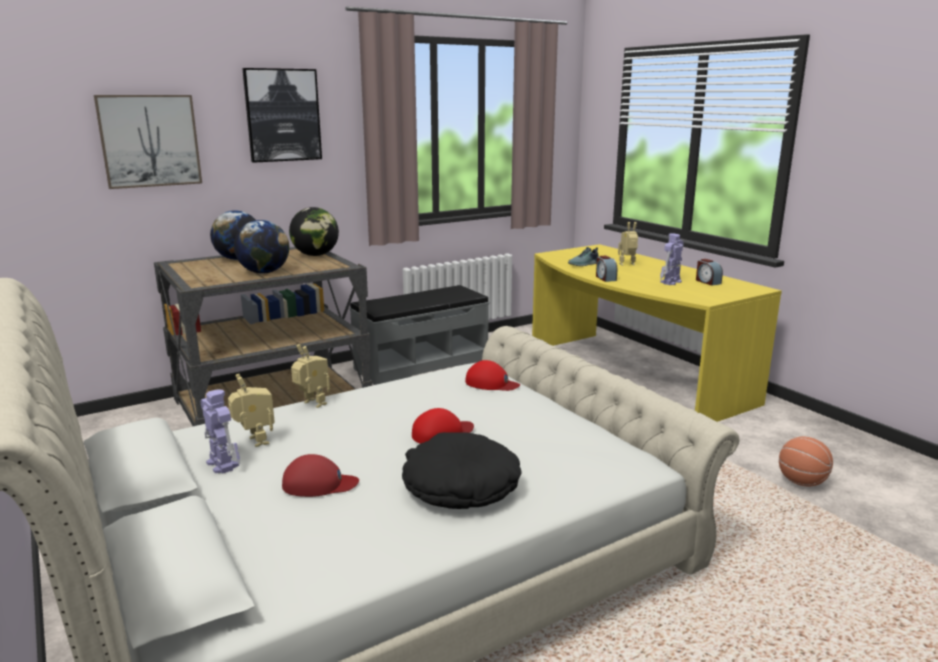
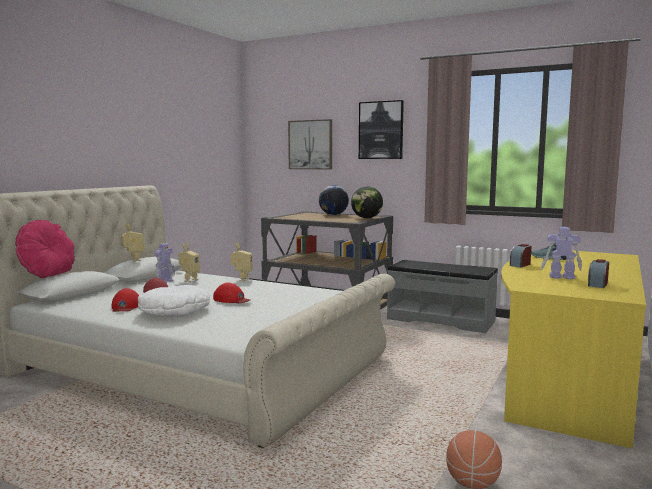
camera: 60 degrees right, 10 degrees down
(133, 568) = (47, 275): none -> pink pillow
(264, 272) = (316, 219): globe -> none
(459, 487) = (173, 311): black pillow -> white pillow
(491, 383) = (318, 297): red cap -> red cap (125, 306)
(627, 265) = (585, 265): toy robot -> toy robot (133, 260)

